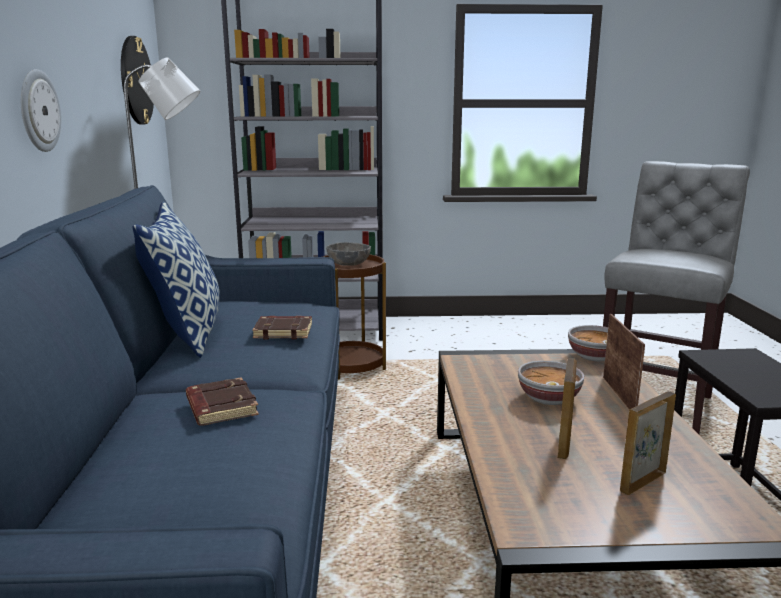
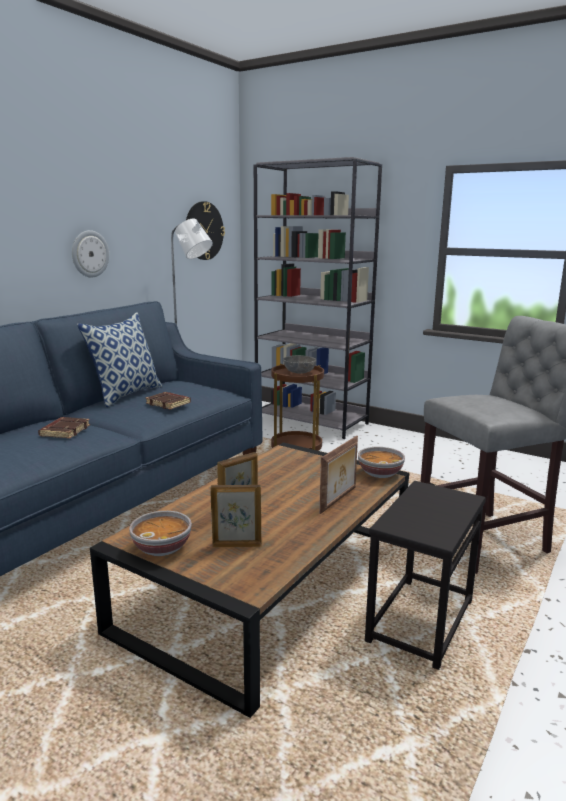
camera: 35 degrees right, 0 degrees up
(548, 398) = (287, 487): bowl -> bowl (162, 547)

